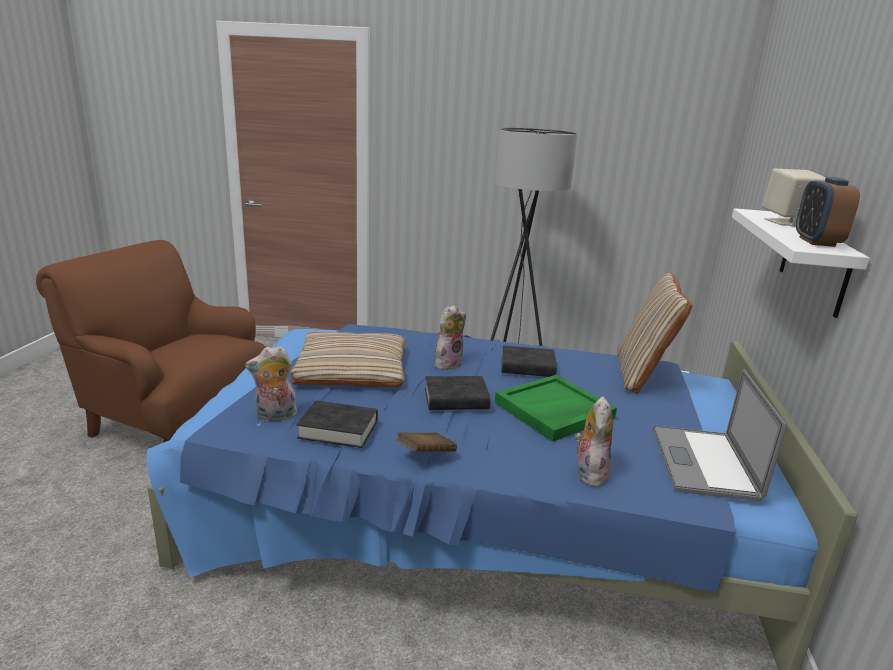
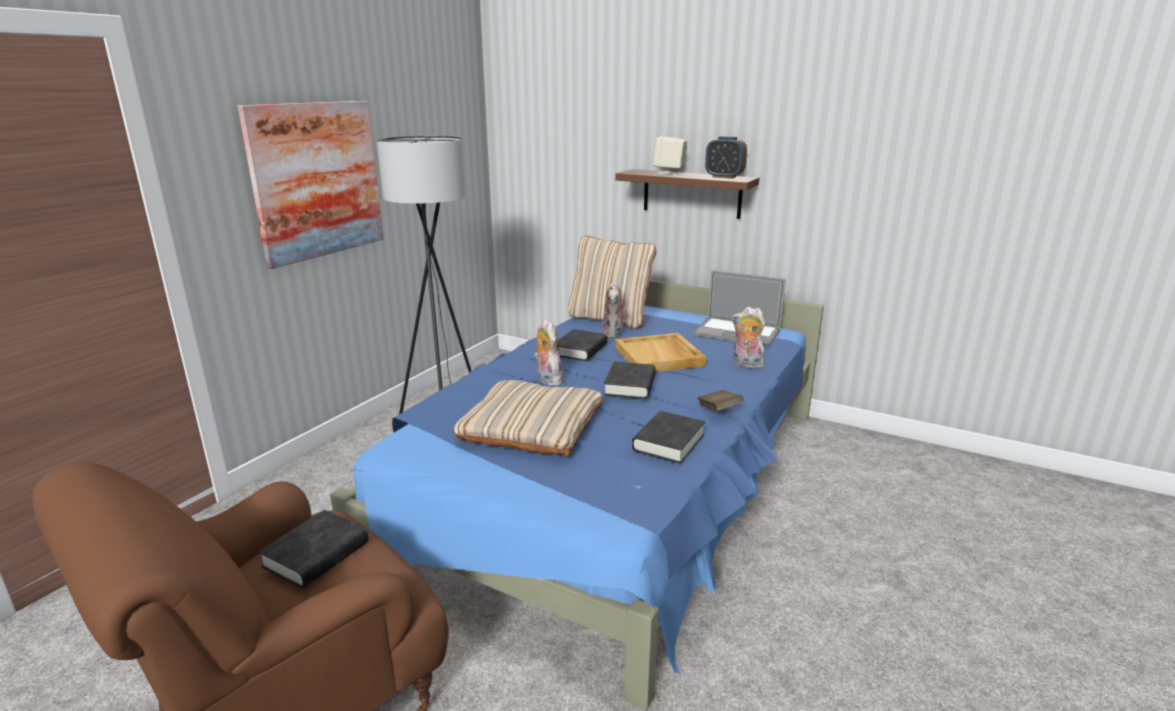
camera: 70 degrees left, 0 degrees up
(192, 343) = (316, 555): none -> black book
(275, 416) = (625, 476): plush toy -> plush toy (614, 334)
(488, 156) = (317, 180): none -> picture
(553, 411) = (659, 356): green tray -> beige tray
(814, 262) = (691, 193): white shelf -> brown shelf

